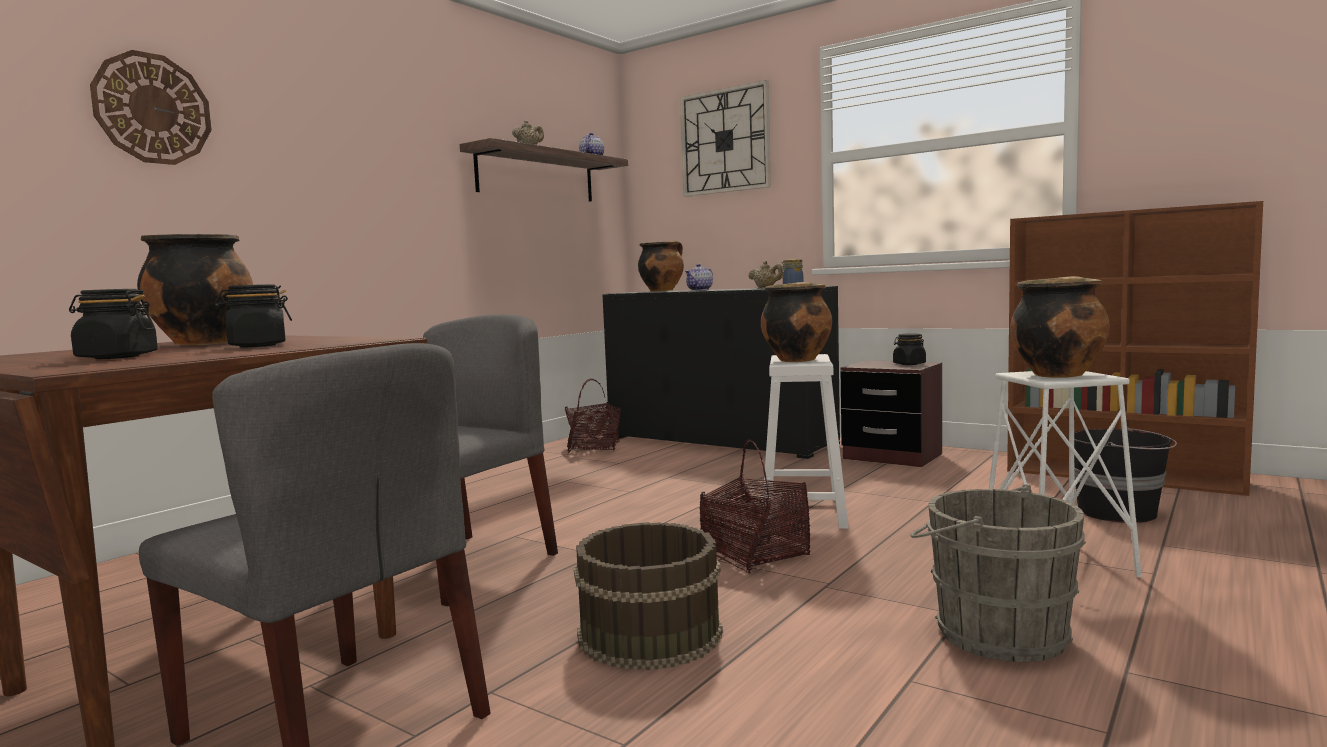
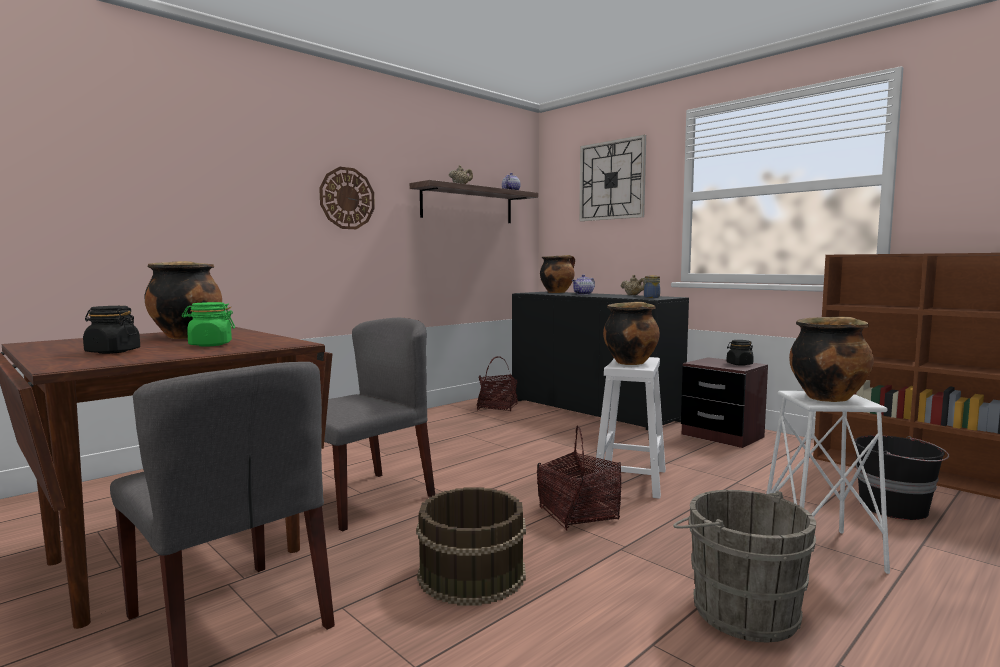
camera: 10 degrees right, 0 degrees up
(152, 109) = (191, 164): wall clock -> wall clock (347, 198)
(257, 346) = (210, 345): black jar -> green jar

